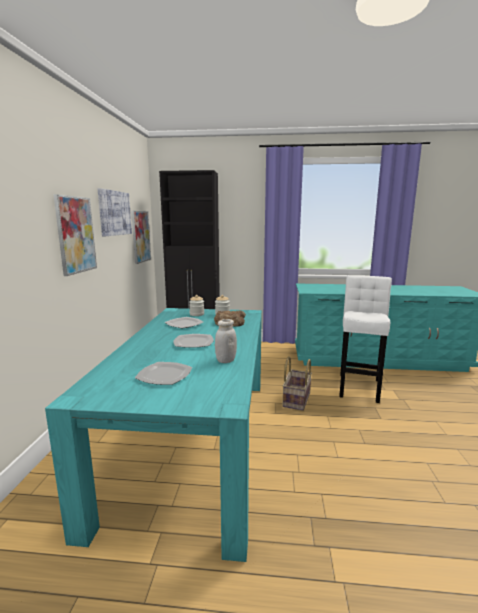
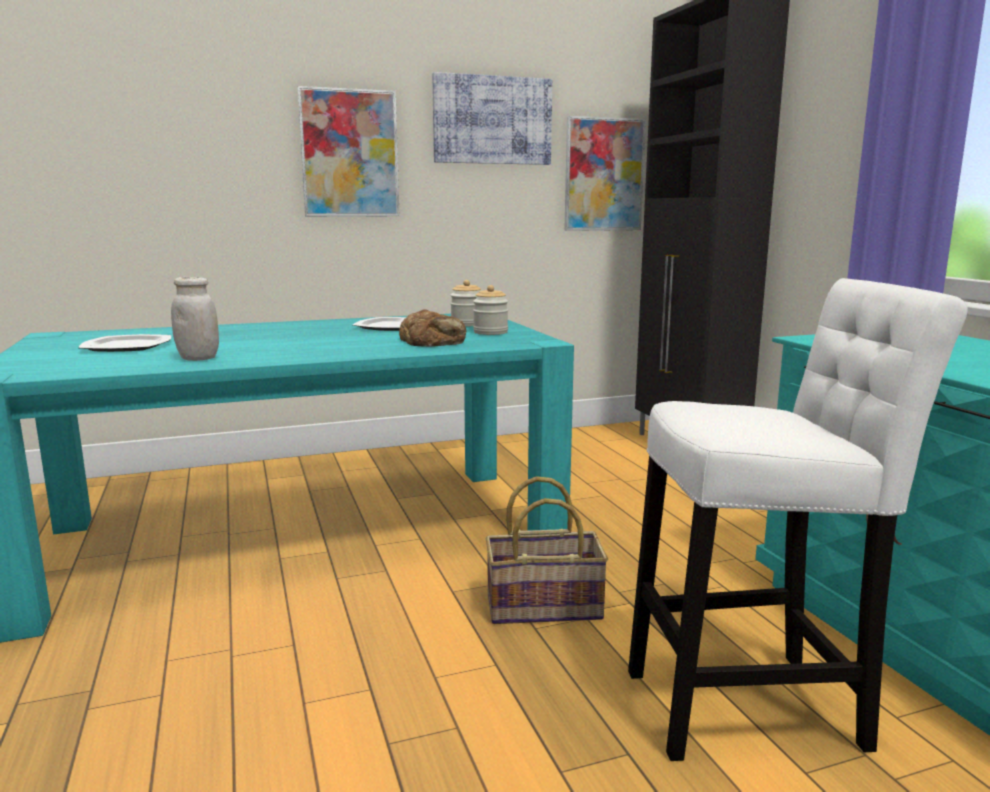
camera: 65 degrees right, 0 degrees up
(193, 342) = (286, 339): plate -> none

